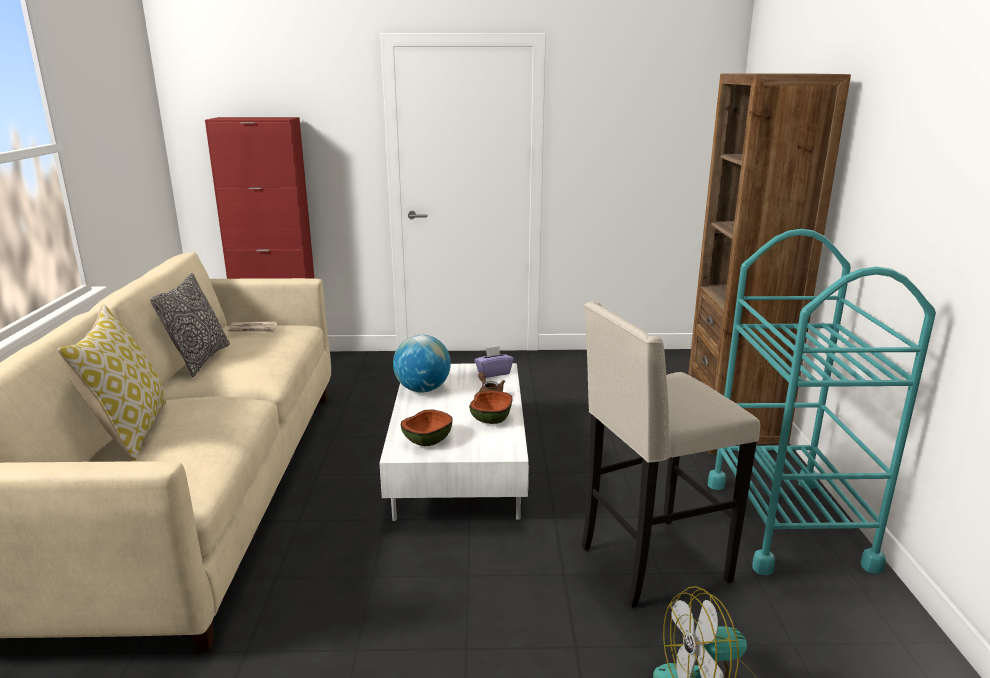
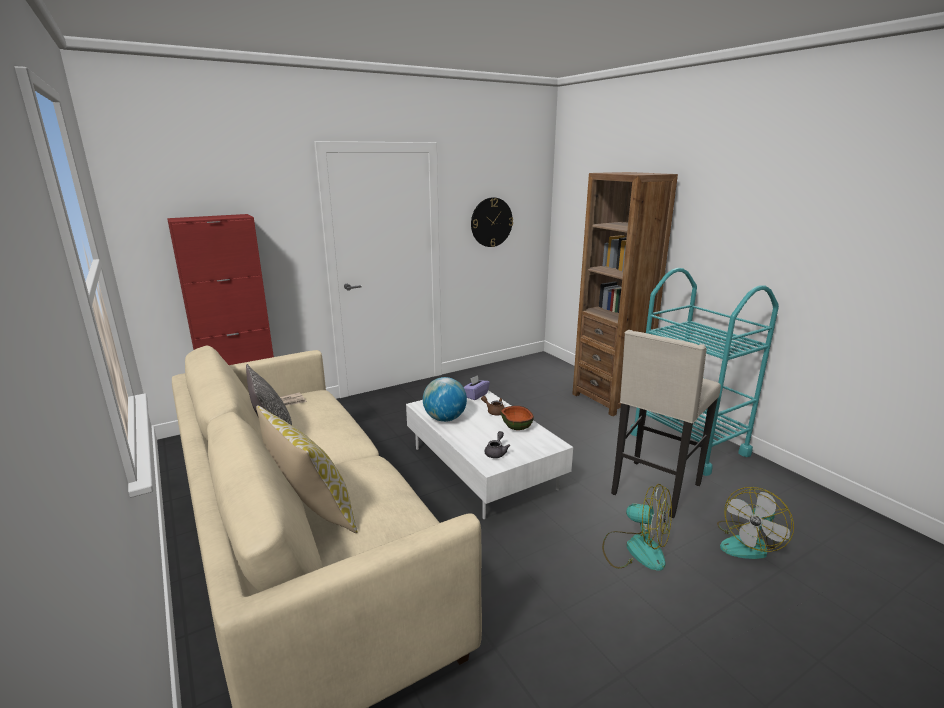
camera: 30 degrees left, 0 degrees up
(427, 440) = (496, 452): bowl -> grey teapot
(529, 623) = (635, 549): none -> fan
(628, 148) = (491, 222): none -> wall clock

